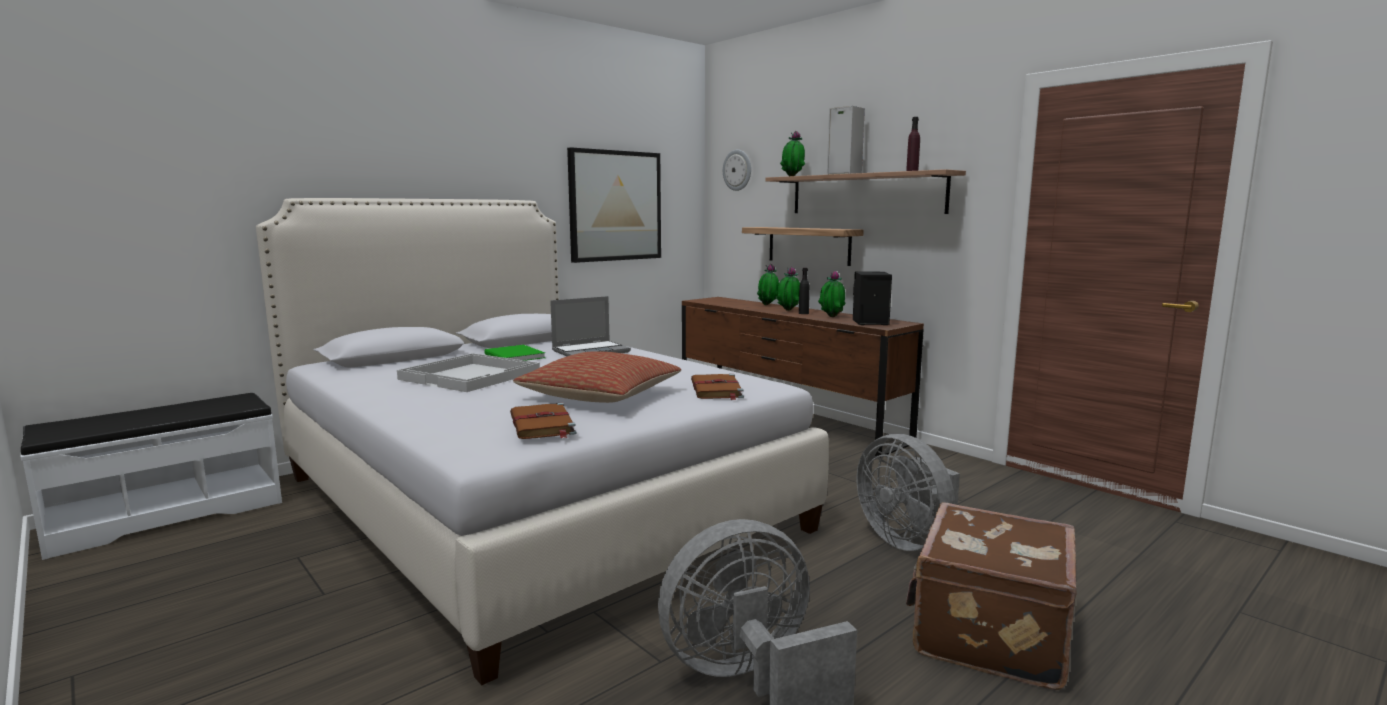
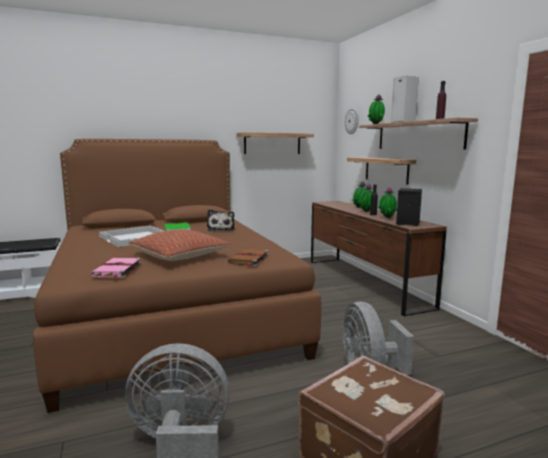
camera: 20 degrees right, 0 degrees up
(531, 502) = (170, 313): white bed -> brown bed
(542, 425) = (117, 270): brown book -> pink book
(591, 351) = (221, 229): laptop -> plush toy
(615, 206) = (272, 143): picture -> shelf

